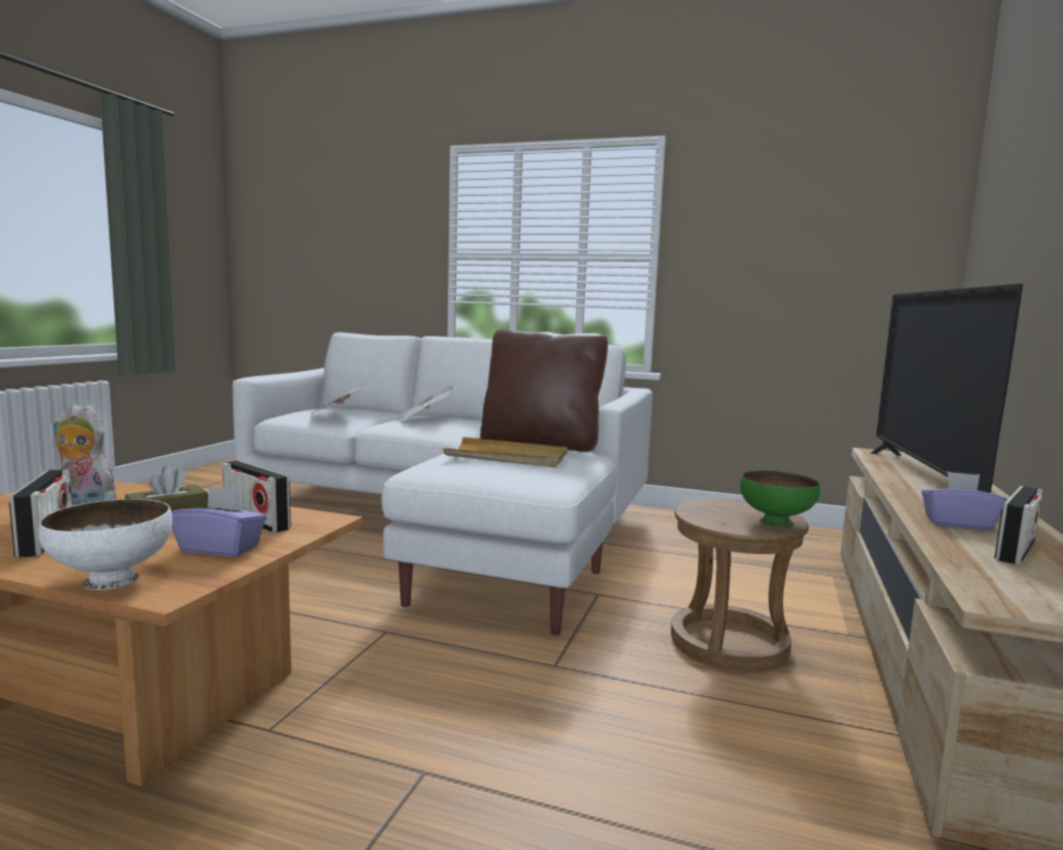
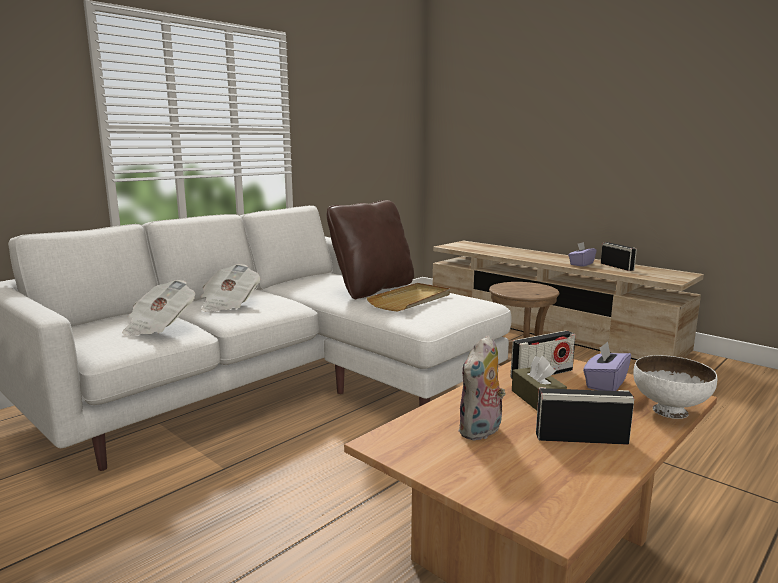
camera: 65 degrees left, 5 degrees up
(775, 523) = (539, 287): green bowl -> none
(923, 477) = (505, 252): television -> none

